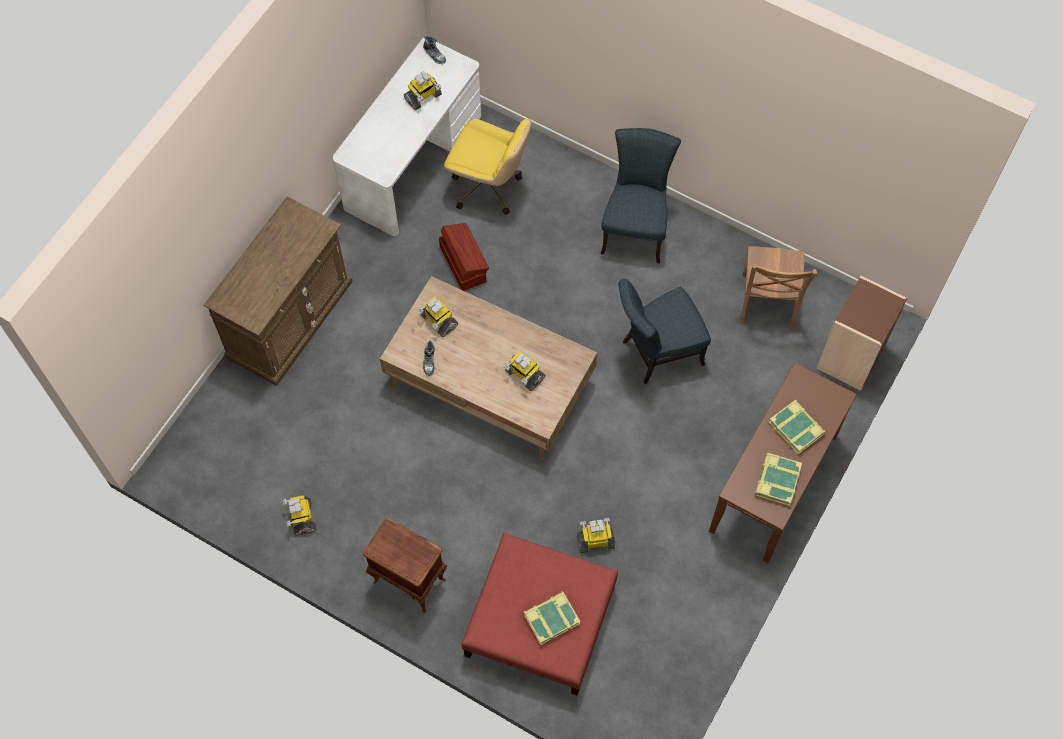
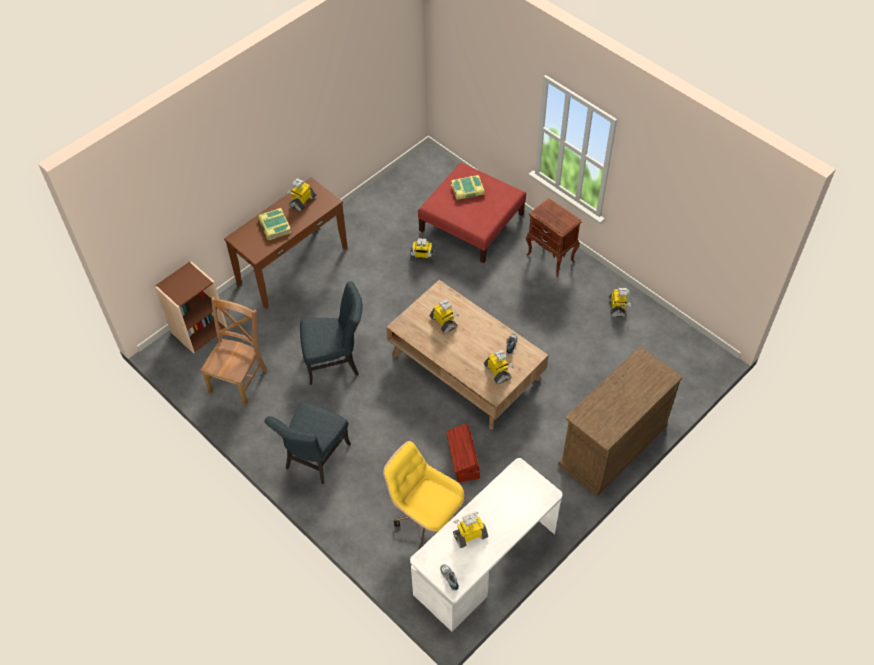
camera: 165 degrees left, 10 degrees down
(776, 481) = (302, 201): book -> toy robot

